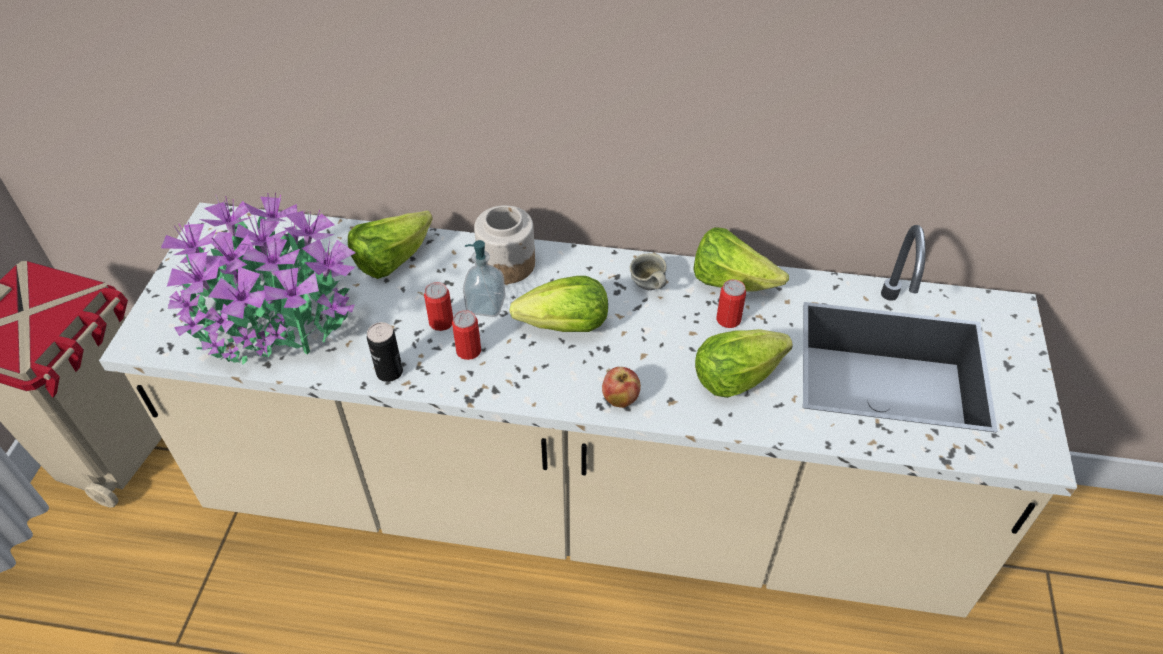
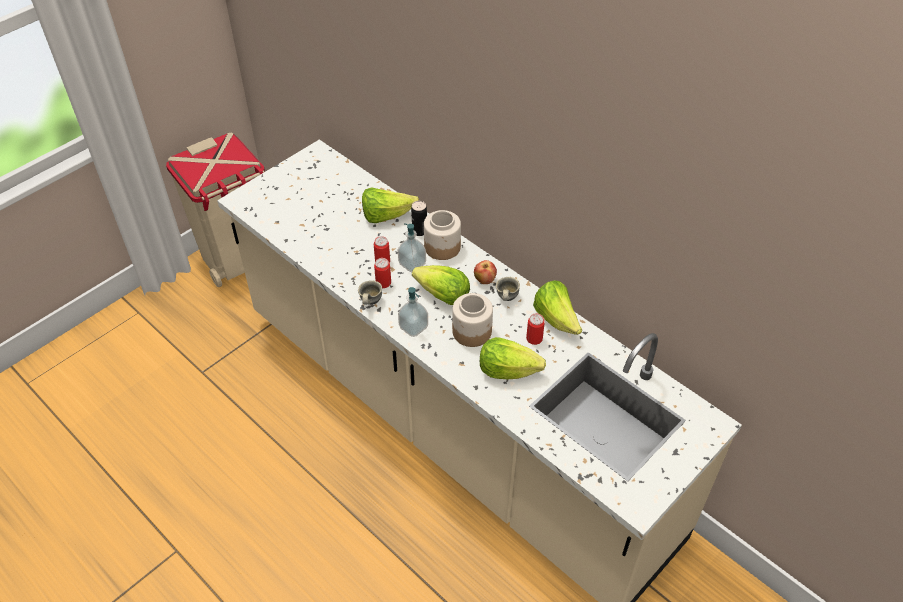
camera: 35 degrees right, 0 degrees up
(274, 321) = (305, 220): potted plant -> none
(389, 372) = (337, 273): can -> can (419, 231)
(472, 387) = (369, 302): none -> grey mug
(564, 388) = (413, 327): none -> soap dispenser
(620, 399) = (436, 348): apple -> apple (484, 280)
(646, 352) = (472, 332): none -> jar

